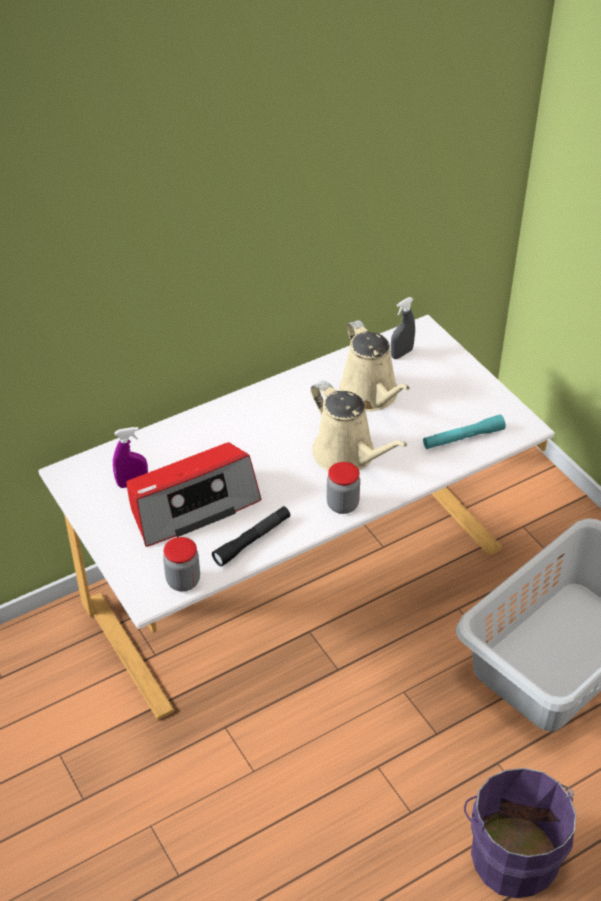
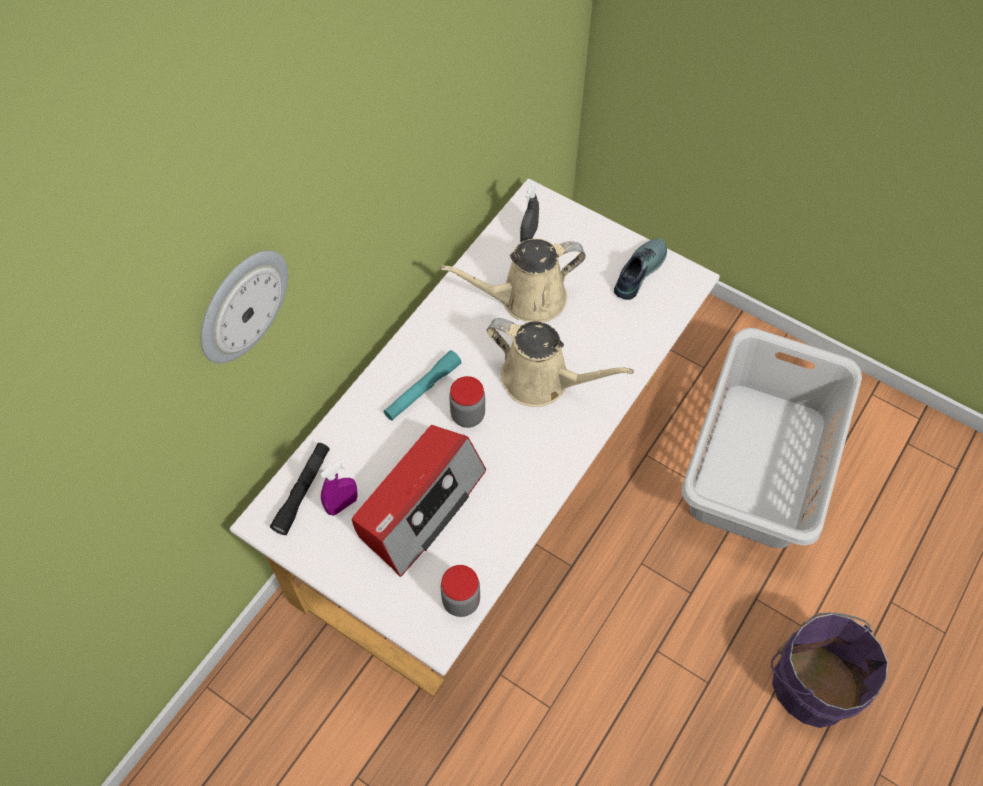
camera: 25 degrees left, 15 degrees up
(97, 260) = (241, 305): none -> wall clock
(252, 540) = (503, 522): black flashlight -> black flashlight (302, 491)
(342, 504) = (568, 441): jar -> jar (467, 415)
(371, 395) = (526, 299): beige watering can -> beige watering can turned 120 degrees clockwise
(463, 438) = (640, 315): turquoise flashlight -> turquoise flashlight (422, 390)
(481, 406) = (637, 271): none -> shoe

